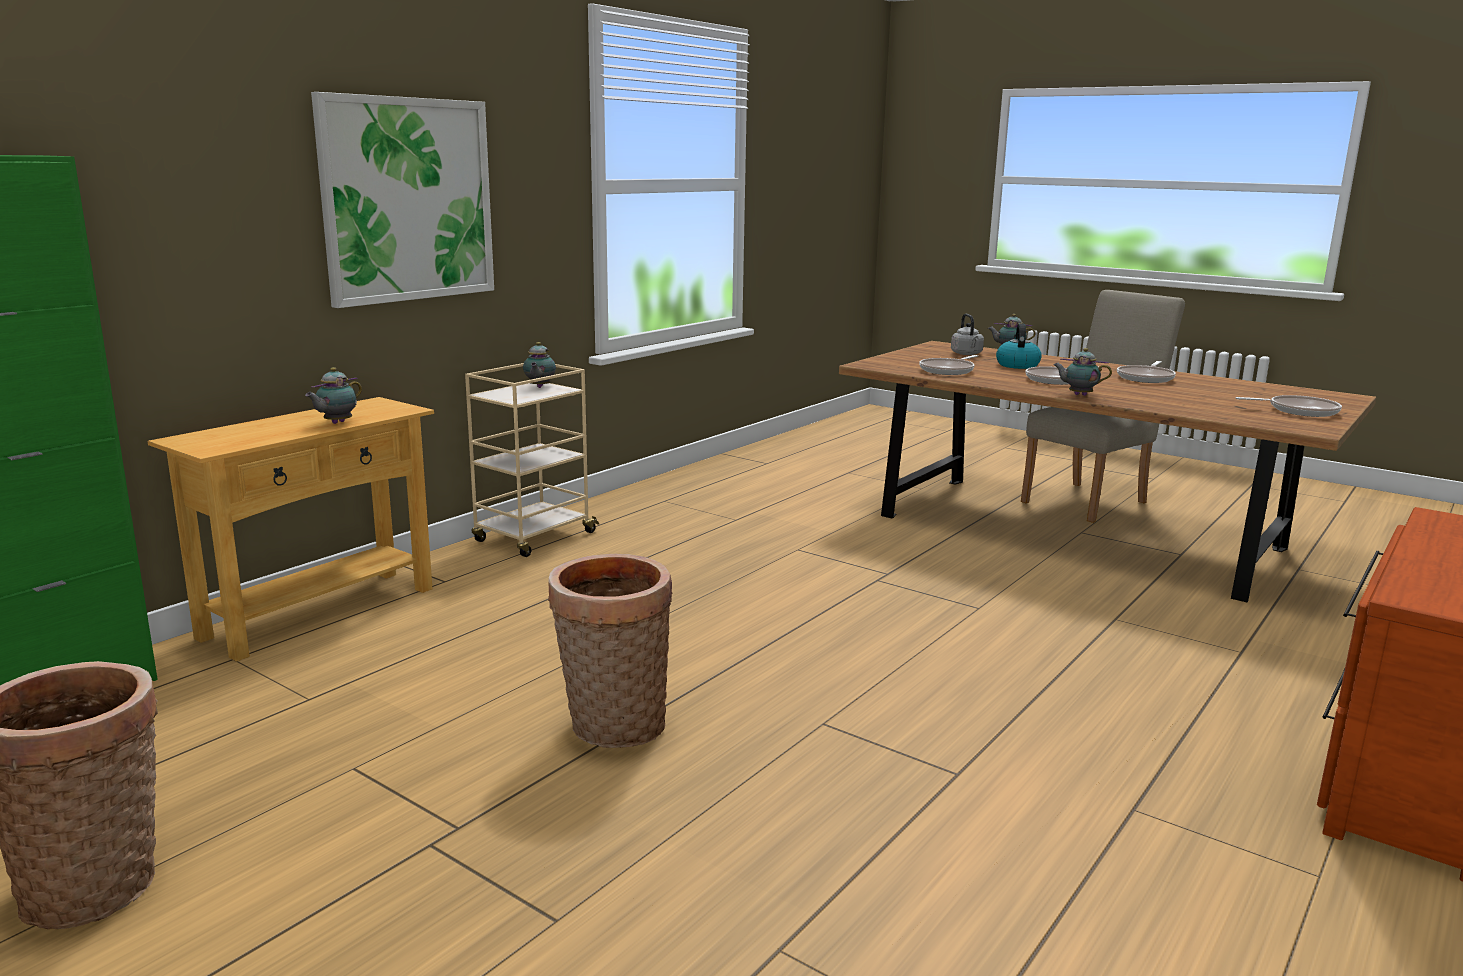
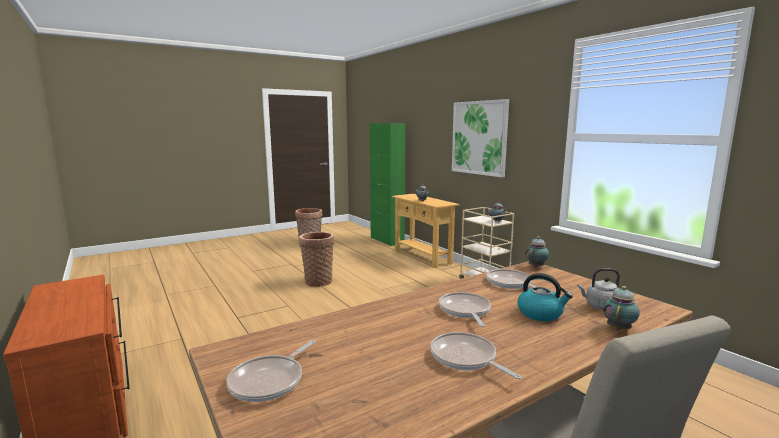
camera: 110 degrees right, 5 degrees down
(1078, 395) = (404, 302): teapot -> teapot (536, 266)

